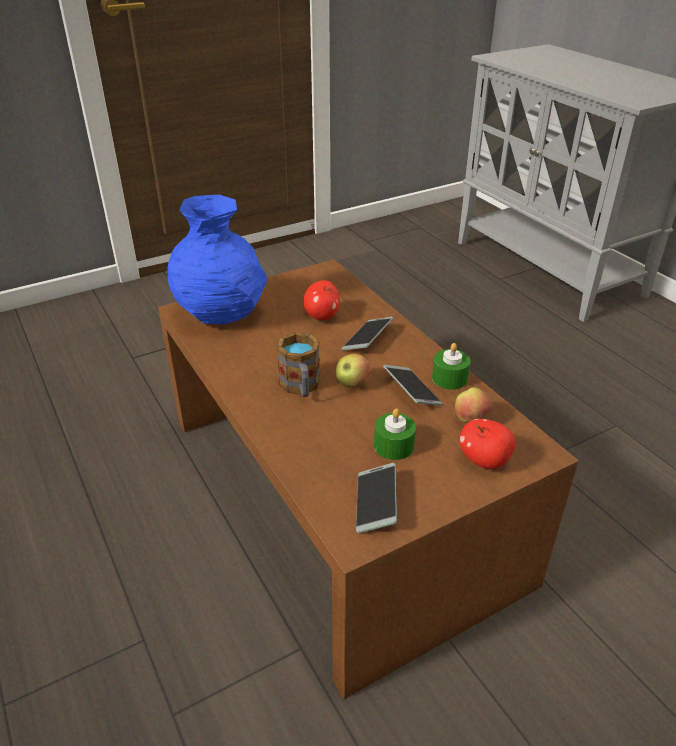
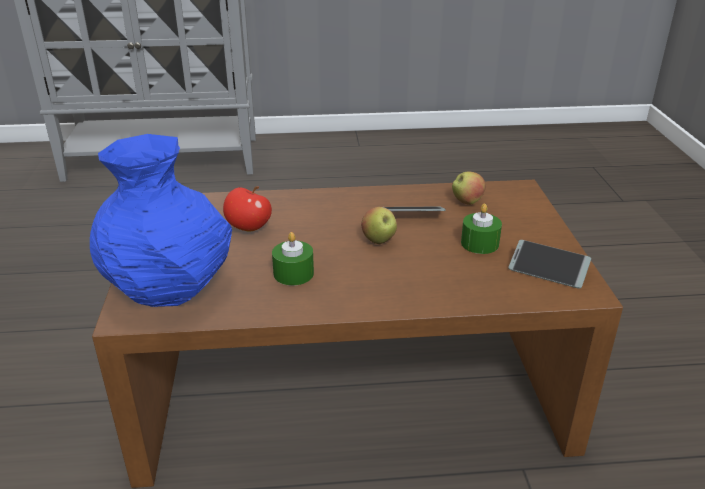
camera: 65 degrees left, 5 degrees down
(301, 387) = (362, 268): mug -> none
(367, 339) = (313, 214): phone -> none
(449, 378) = (406, 195): green candle -> green candle (293, 273)
(484, 460) = (518, 211): apple -> none

